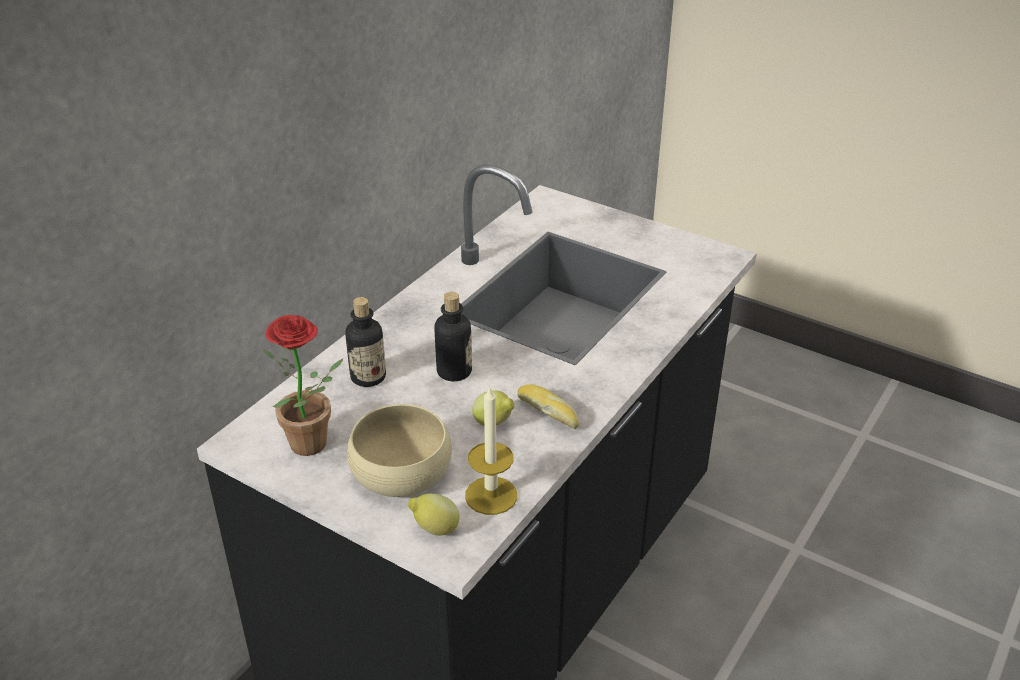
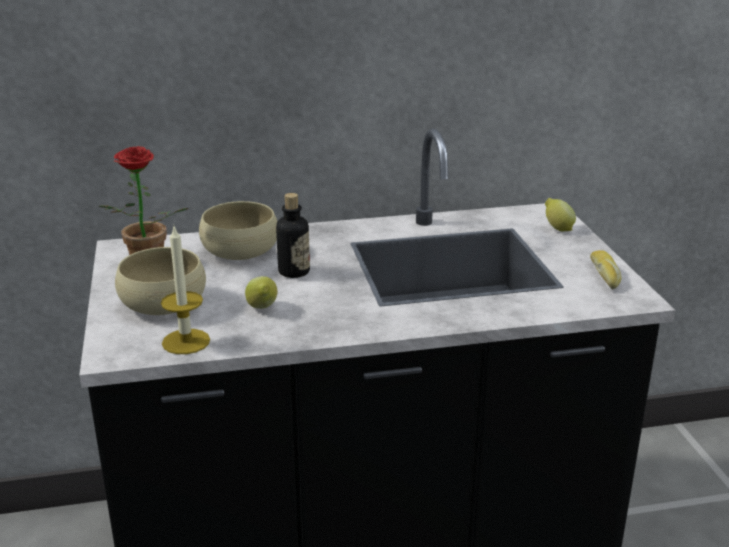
camera: 45 degrees right, 10 degrees down
(368, 377) = (240, 251): bottle -> beige bowl
(434, 529) = (124, 339): lemon -> lemon (557, 228)
(549, 412) = (308, 321): bread -> bread (605, 276)

